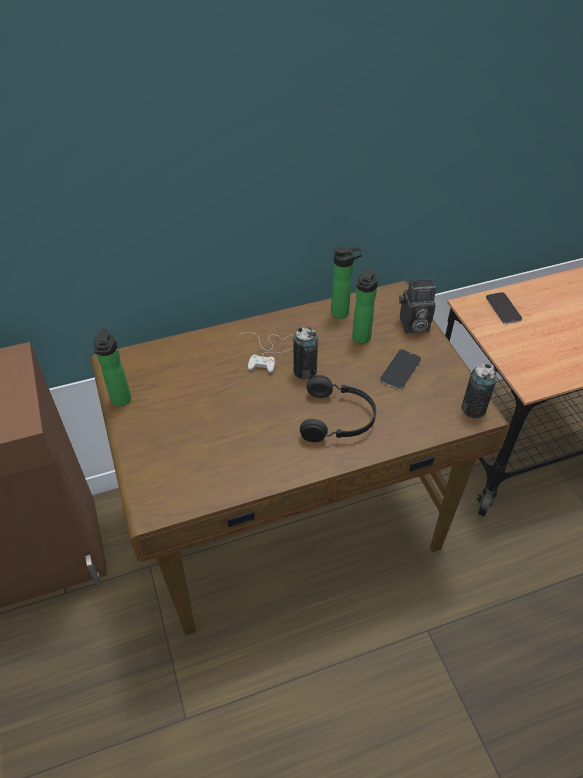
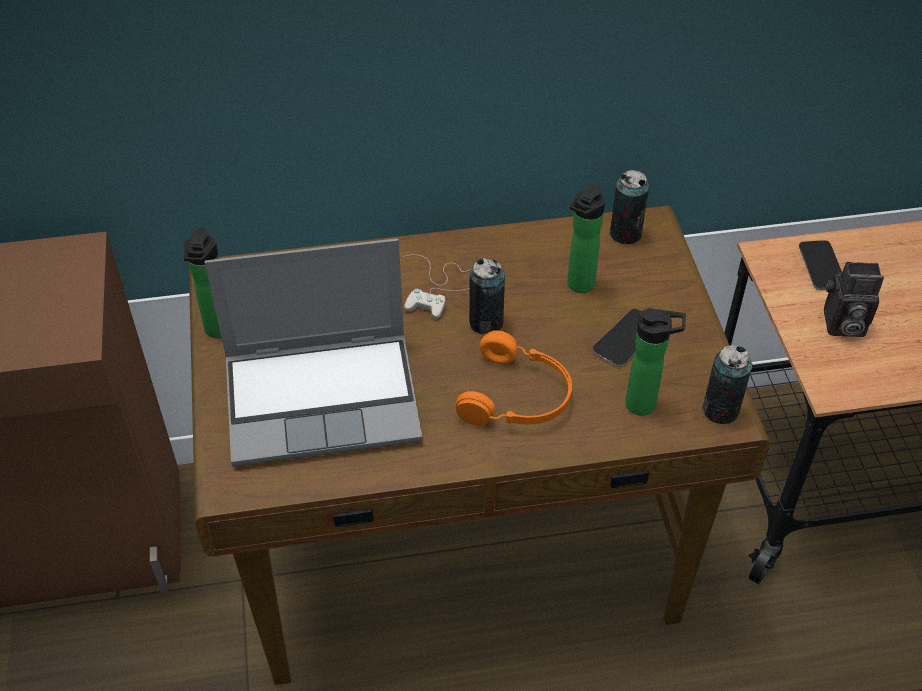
camera: 10 degrees right, 0 degrees up
(206, 438) = (324, 398): none -> laptop
(338, 418) = (518, 397): black headphones -> orange headphones
(342, 312) = (562, 243): bottle -> bottle (645, 405)
(382, 302) = (625, 234): none -> can
(413, 325) = (663, 275): camera -> camera (841, 325)

